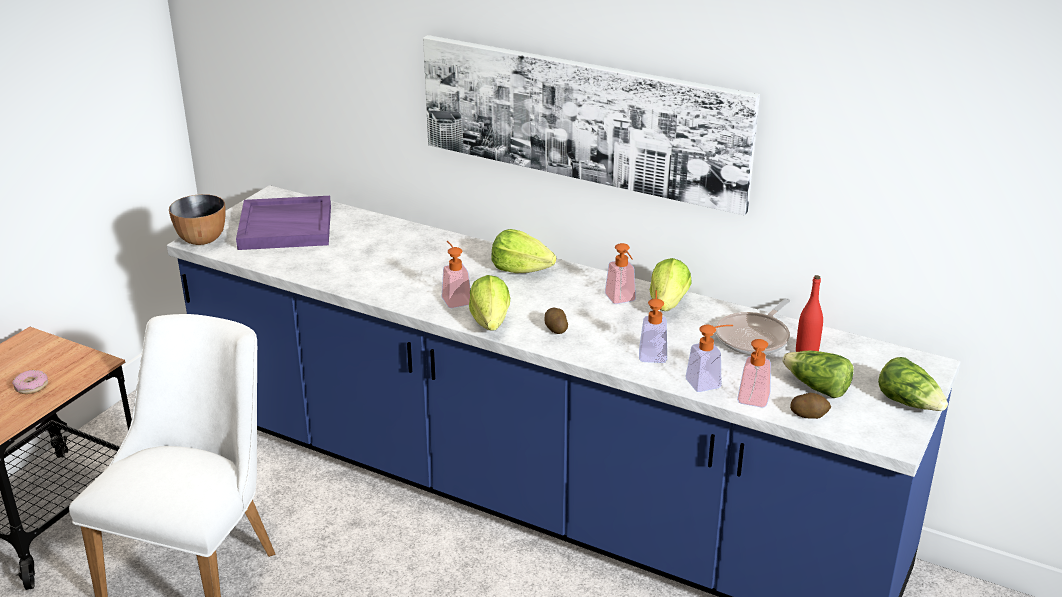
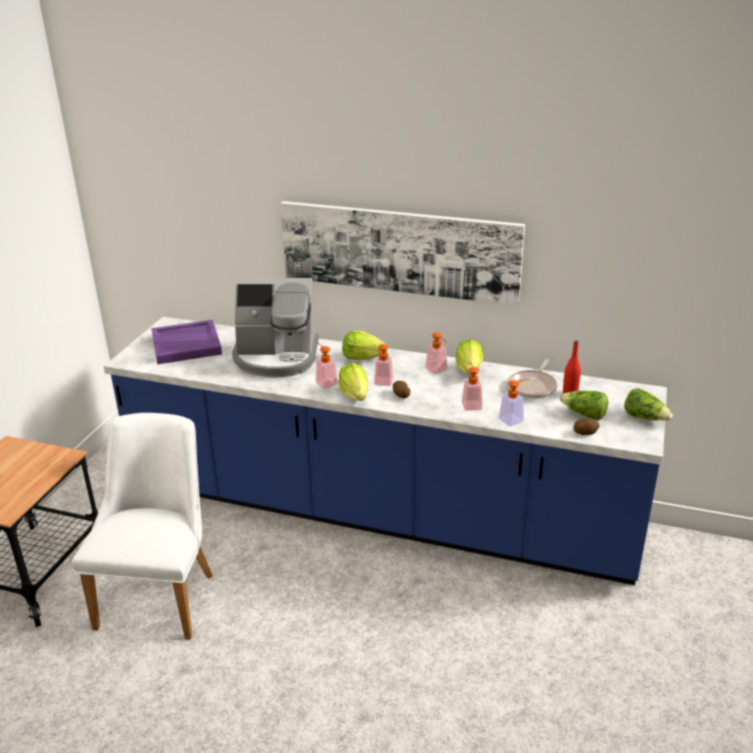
camera: 10 degrees left, 0 degrees up
(31, 386) = (23, 478): donut -> none
(202, 239) = (129, 359): bowl -> none
(401, 257) = (276, 357): none -> coffee machine
(752, 402) = (546, 429): soap dispenser -> soap dispenser (383, 384)

